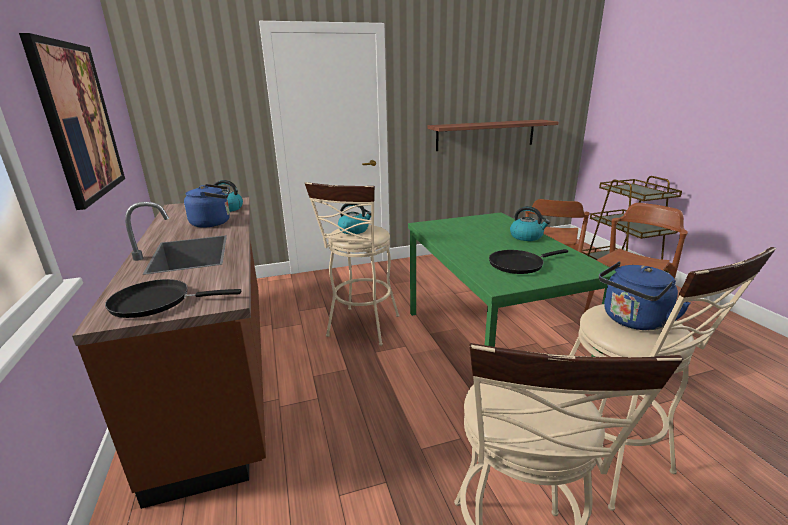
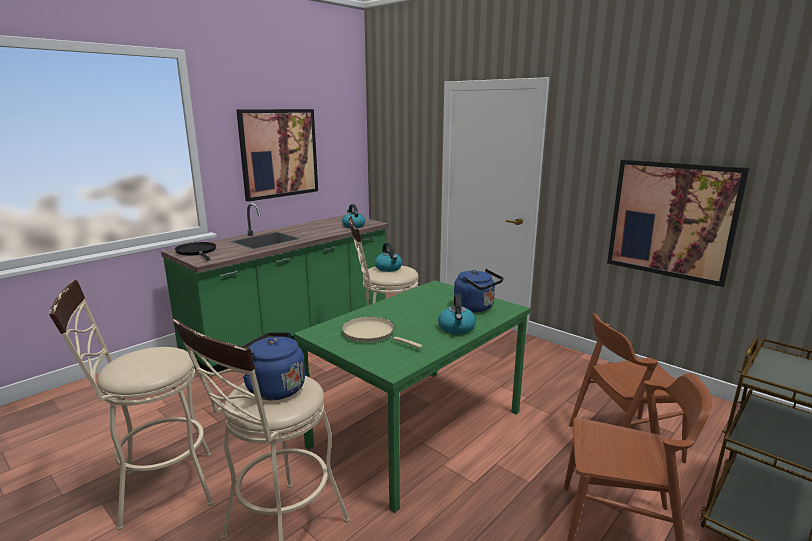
camera: 60 degrees right, 5 degrees down
(213, 223) = (321, 231): blue kettle -> blue kettle (476, 307)
(222, 371) = (294, 332): brown counter -> green counter
(486, 135) = (671, 220): shelf -> picture
(519, 264) = (372, 334): black frying pan -> beige frying pan

